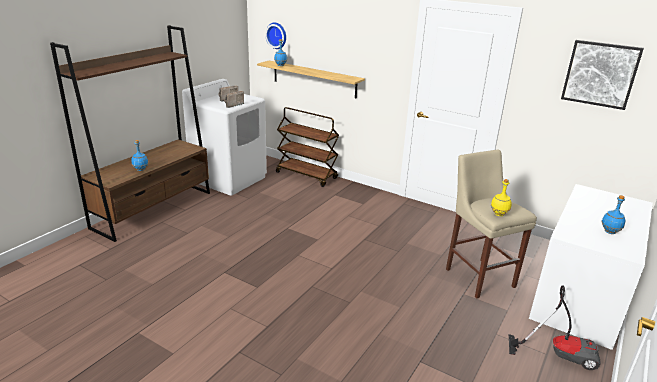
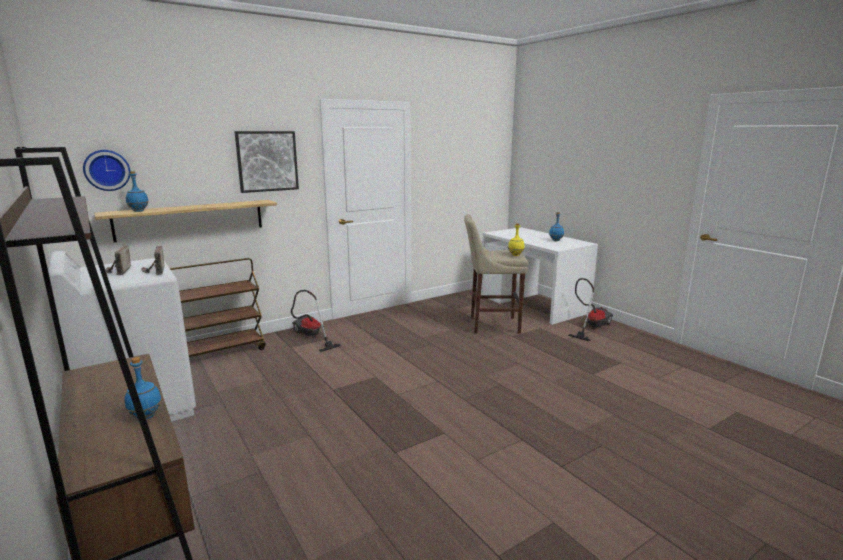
camera: 65 degrees left, 10 degrees down
(358, 196) = (310, 337): none -> vacuum cleaner
(600, 74) = (466, 148): picture -> picture (267, 161)

